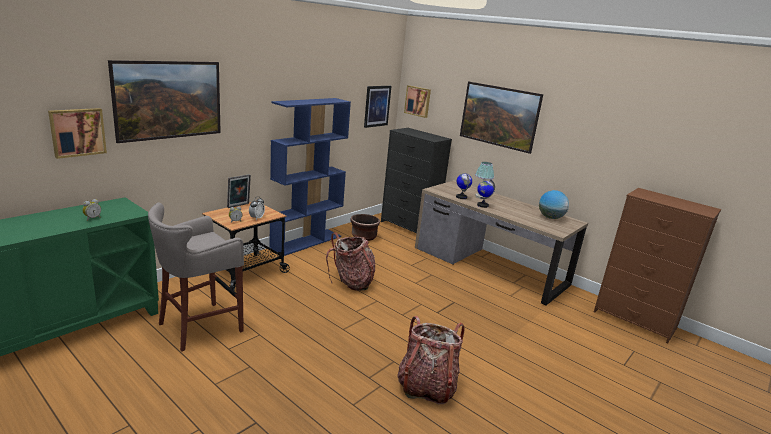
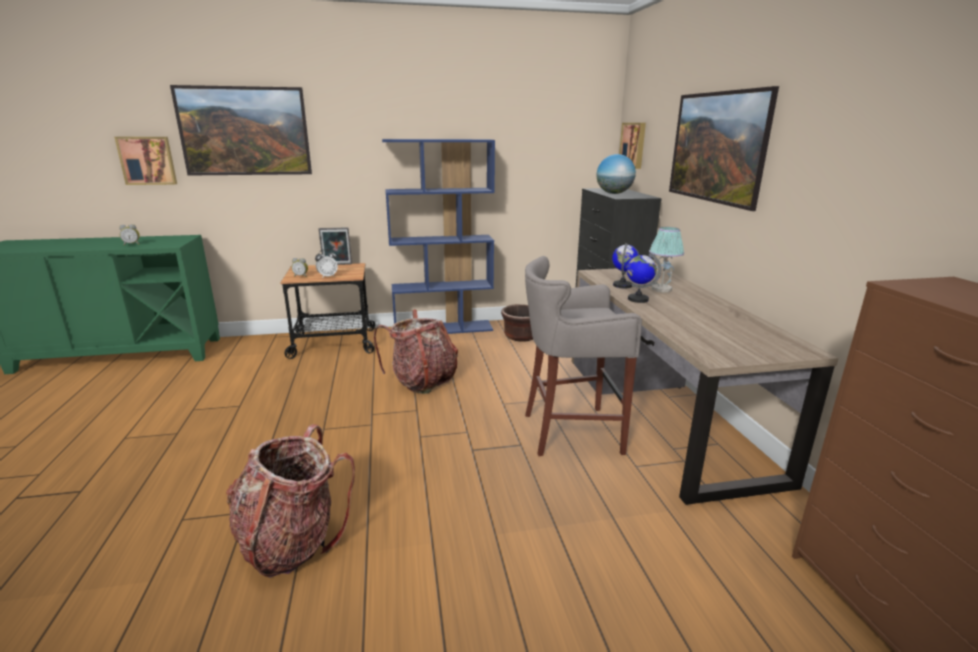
camera: 40 degrees right, 0 degrees up
(198, 327) = (207, 381): grey stool -> grey stool (569, 432)
(377, 106) = (572, 155): picture -> none
(550, 217) = (750, 335): globe -> globe (614, 193)

